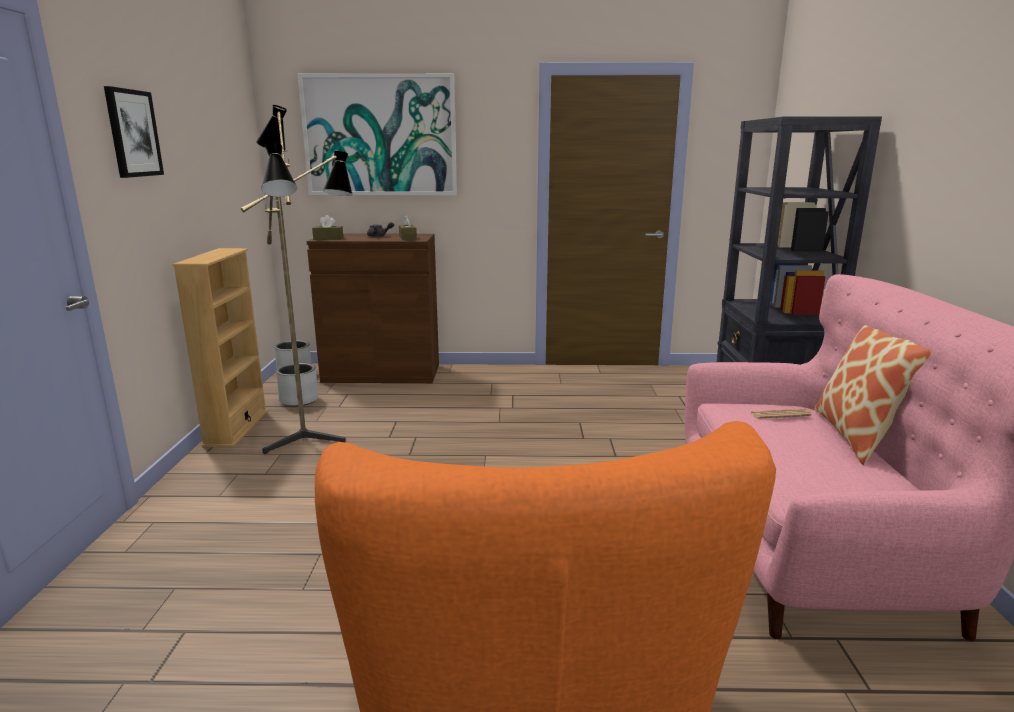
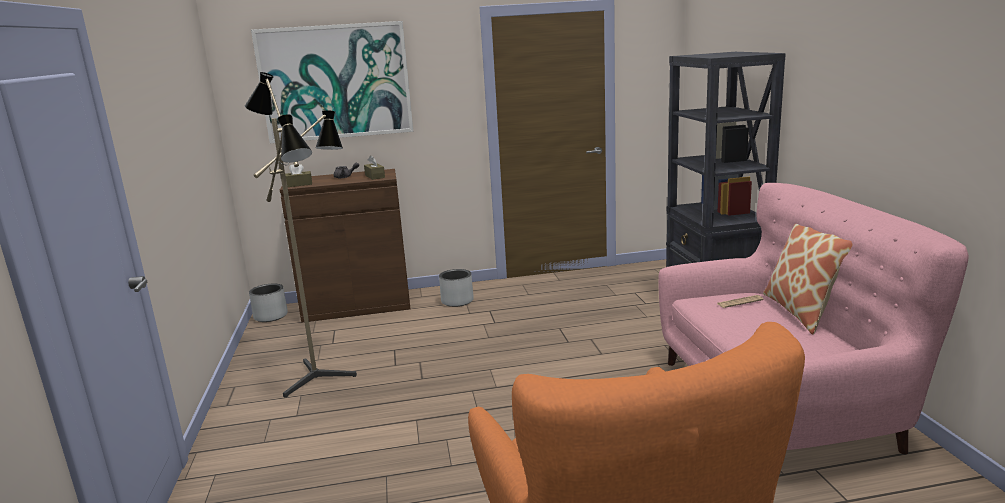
camera: 10 degrees left, 0 degrees up
(133, 133) = (145, 115): picture -> none
(236, 428) = (243, 377): beige bookcase -> none
(299, 400) = (290, 342): grey planter -> grey planter (457, 301)

